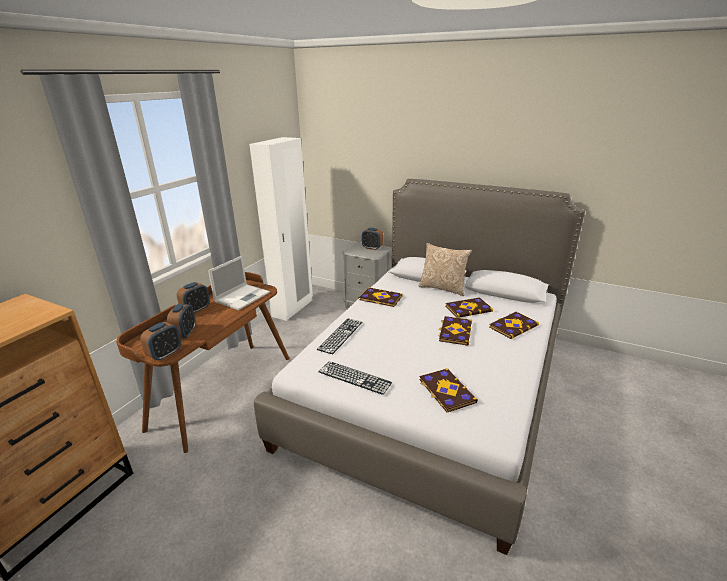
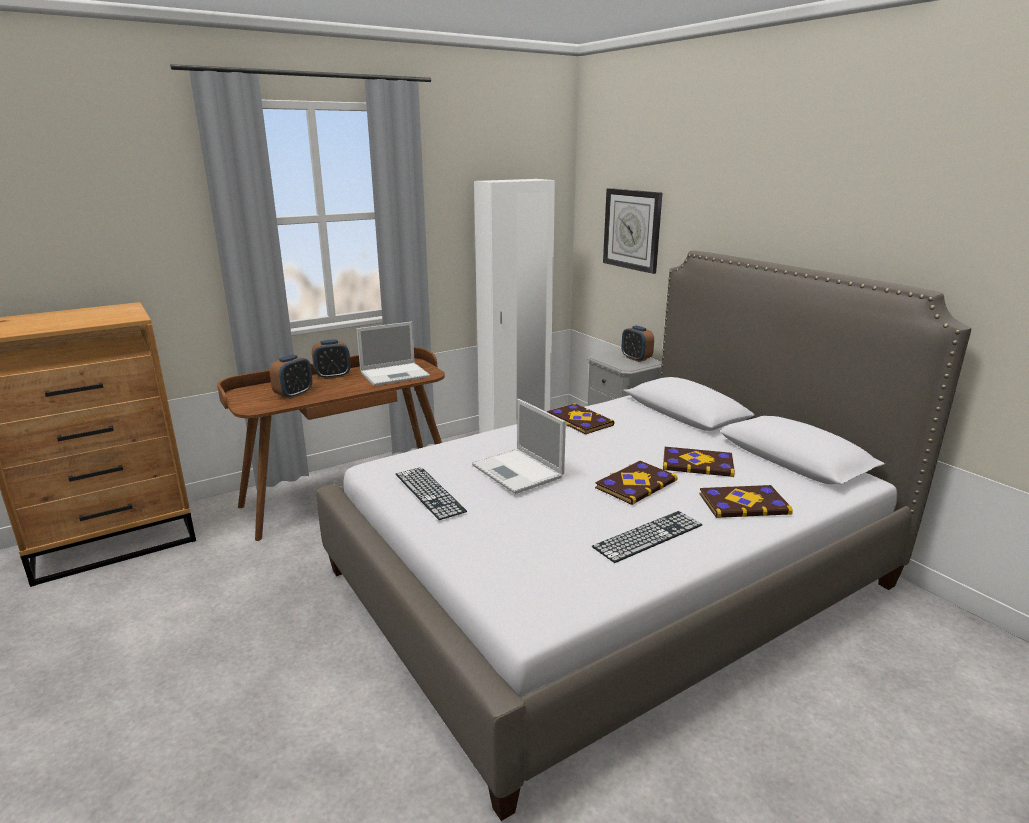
camera: 30 degrees right, 5 degrees down
(165, 354) = (253, 407): alarm clock -> none
(340, 335) = (470, 446): keyboard -> keyboard (648, 536)
(354, 166) = (632, 229): none -> wall clock
(389, 344) = (518, 472): none -> laptop
(443, 288) = (691, 430): pillow -> none
(446, 391) = (527, 544): book -> none

